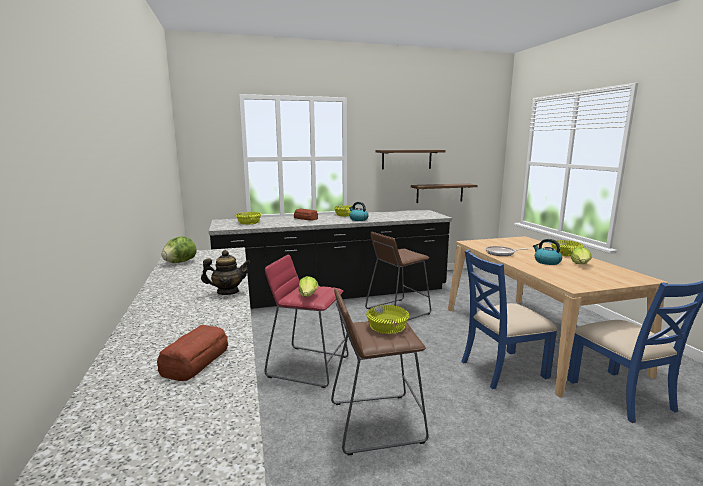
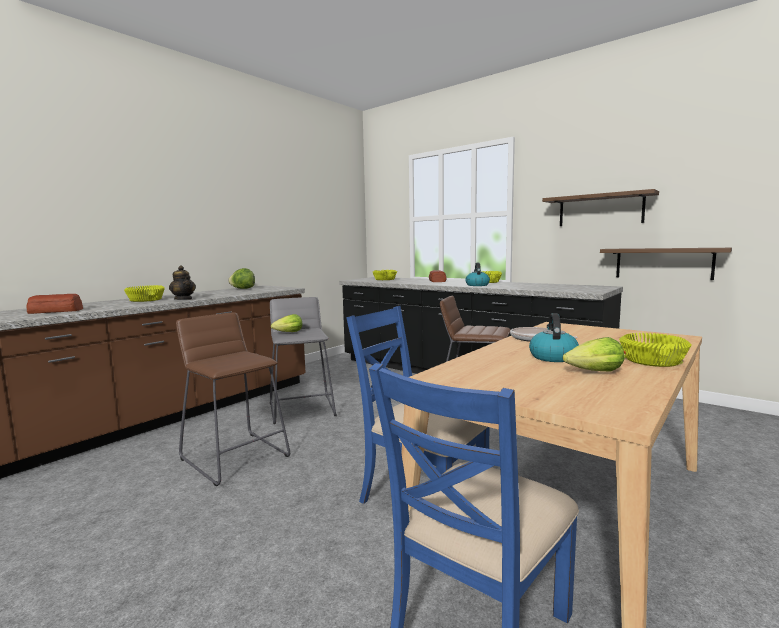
camera: 55 degrees right, 5 degrees down
(308, 366) = (302, 409): red stool -> grey stool
(386, 326) = (243, 357): yellow bowl -> yellow bowl (146, 300)

